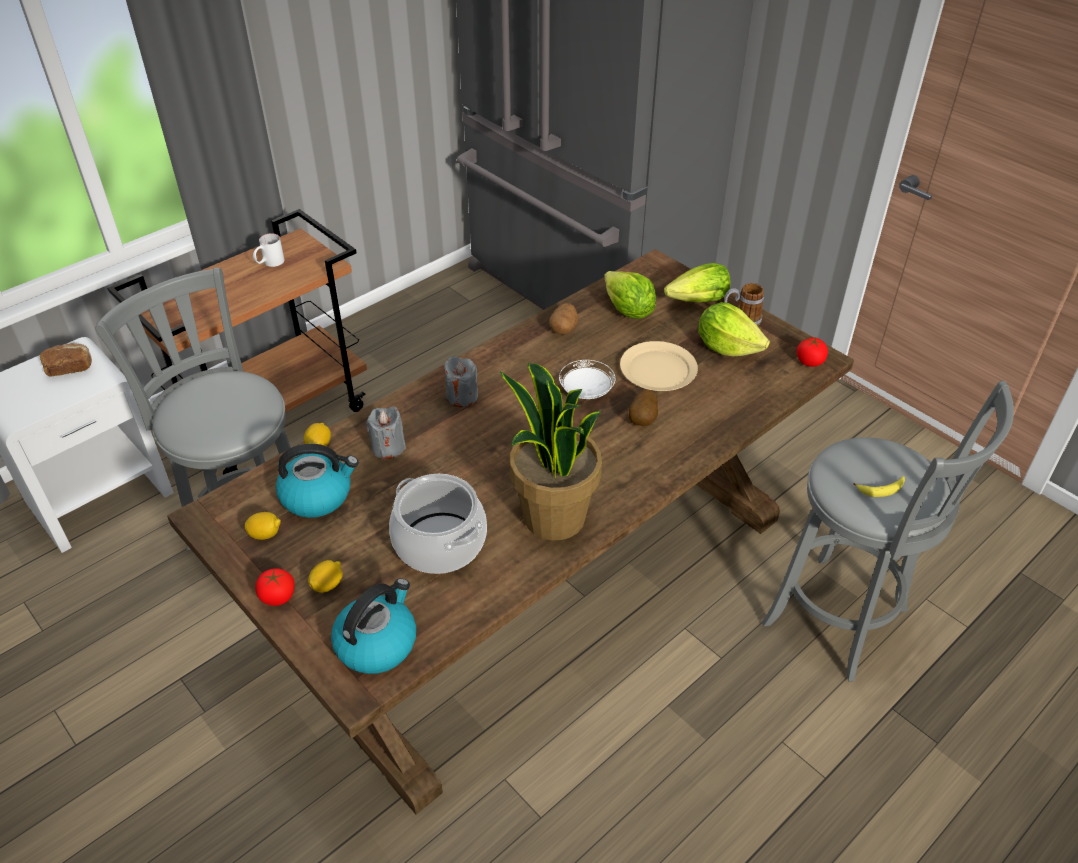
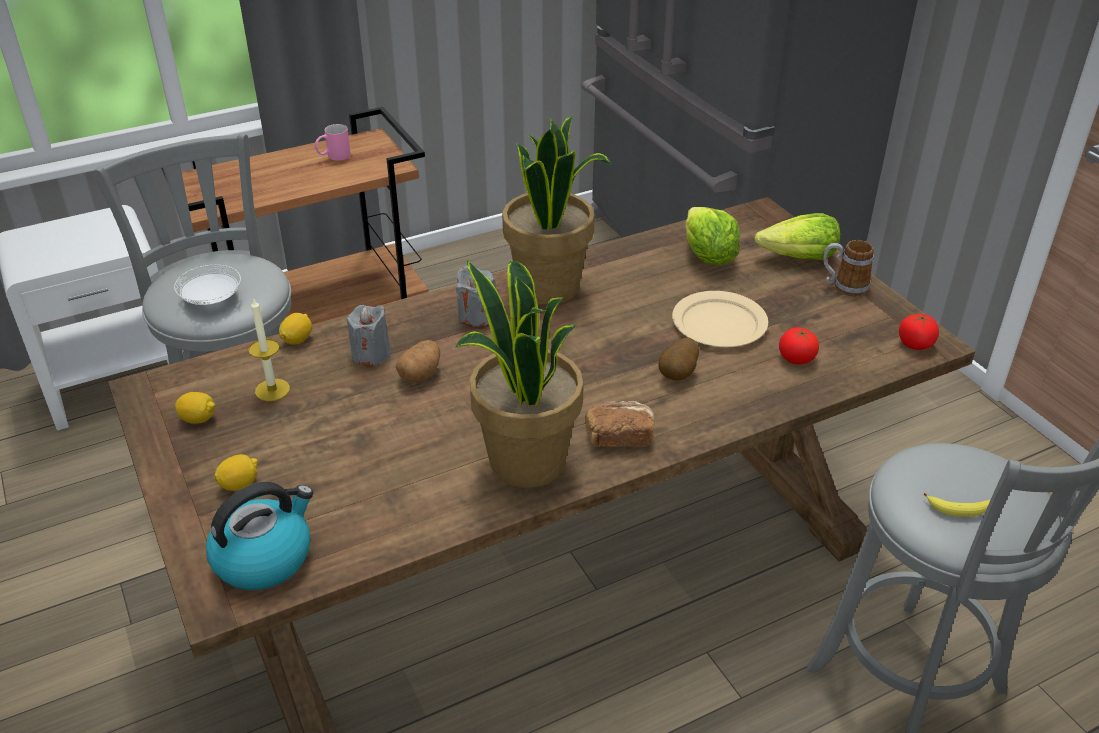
camera: 15 degrees right, 5 degrees down
(69, 368) = (97, 231): bread -> bread (619, 437)
(269, 263) = (333, 157): white mug -> pink mug
(277, 596) = (180, 486): tomato -> tomato (796, 358)
(317, 495) = (272, 390): kettle -> candle
(439, 543) = (382, 464): cooking pot -> none
(512, 360) = (549, 287): none -> potted plant
(563, 328) = (624, 263): potato -> potato (420, 374)
(586, 392) = (622, 333): white plate -> white plate (211, 300)
(727, 347) = (814, 312): lettuce -> none

